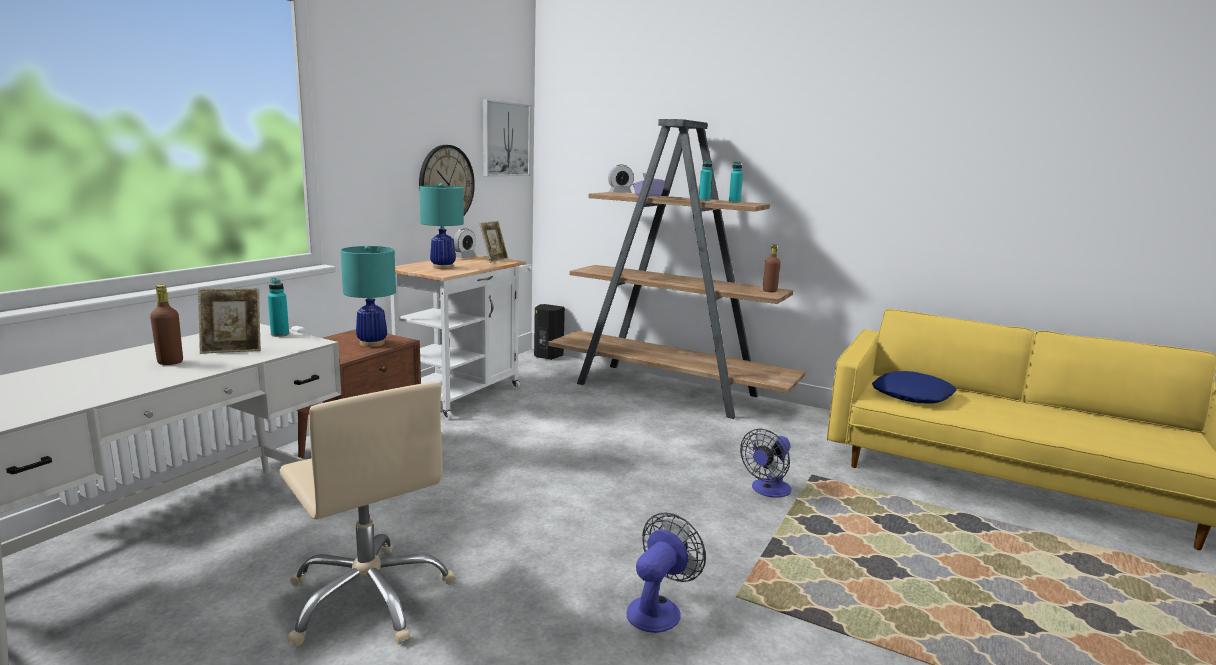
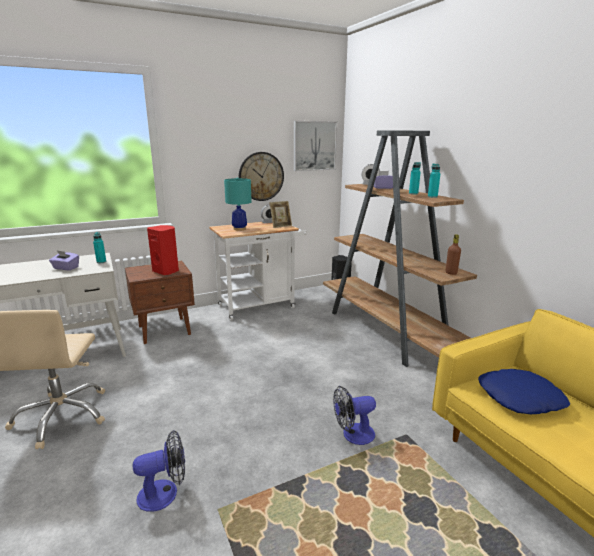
camera: 35 degrees right, 5 degrees up
(170, 362) = (31, 271): brown bottle -> none
(232, 350) = (66, 268): picture frame -> purple tissue box
(372, 343) = (166, 271): turquoise table lamp -> red speaker

